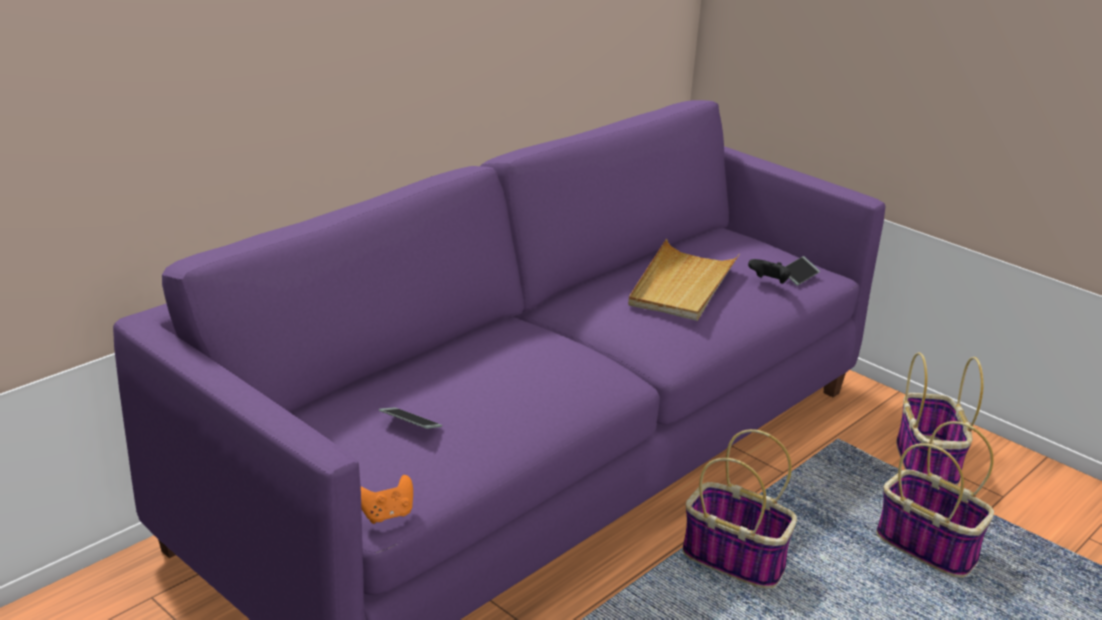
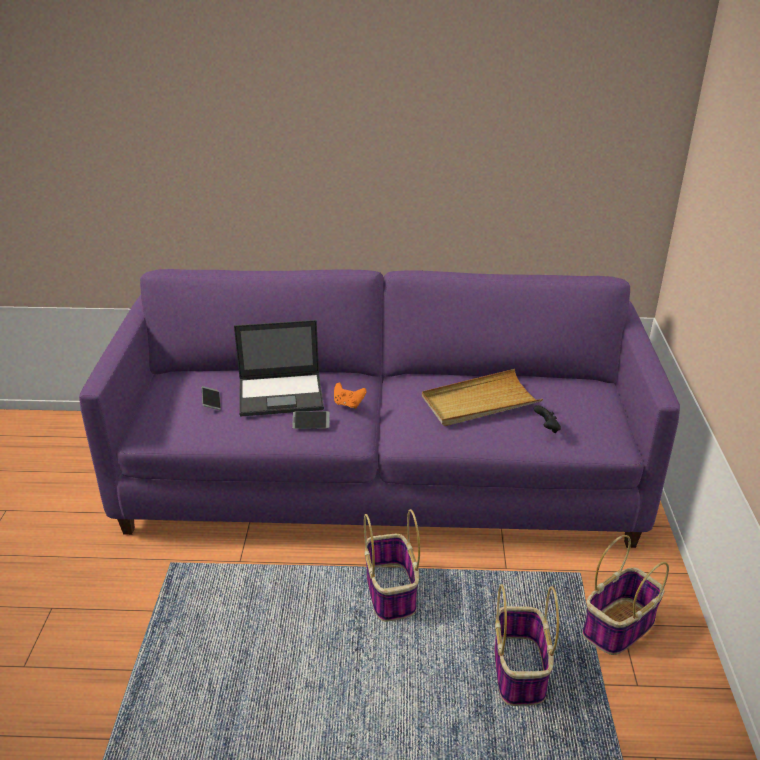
camera: 50 degrees right, 5 degrees up
(386, 514) = (141, 437): orange game controller -> orange game controller (348, 404)
(483, 372) = (282, 394): none -> laptop
(799, 275) = (586, 435): phone -> phone (311, 423)

